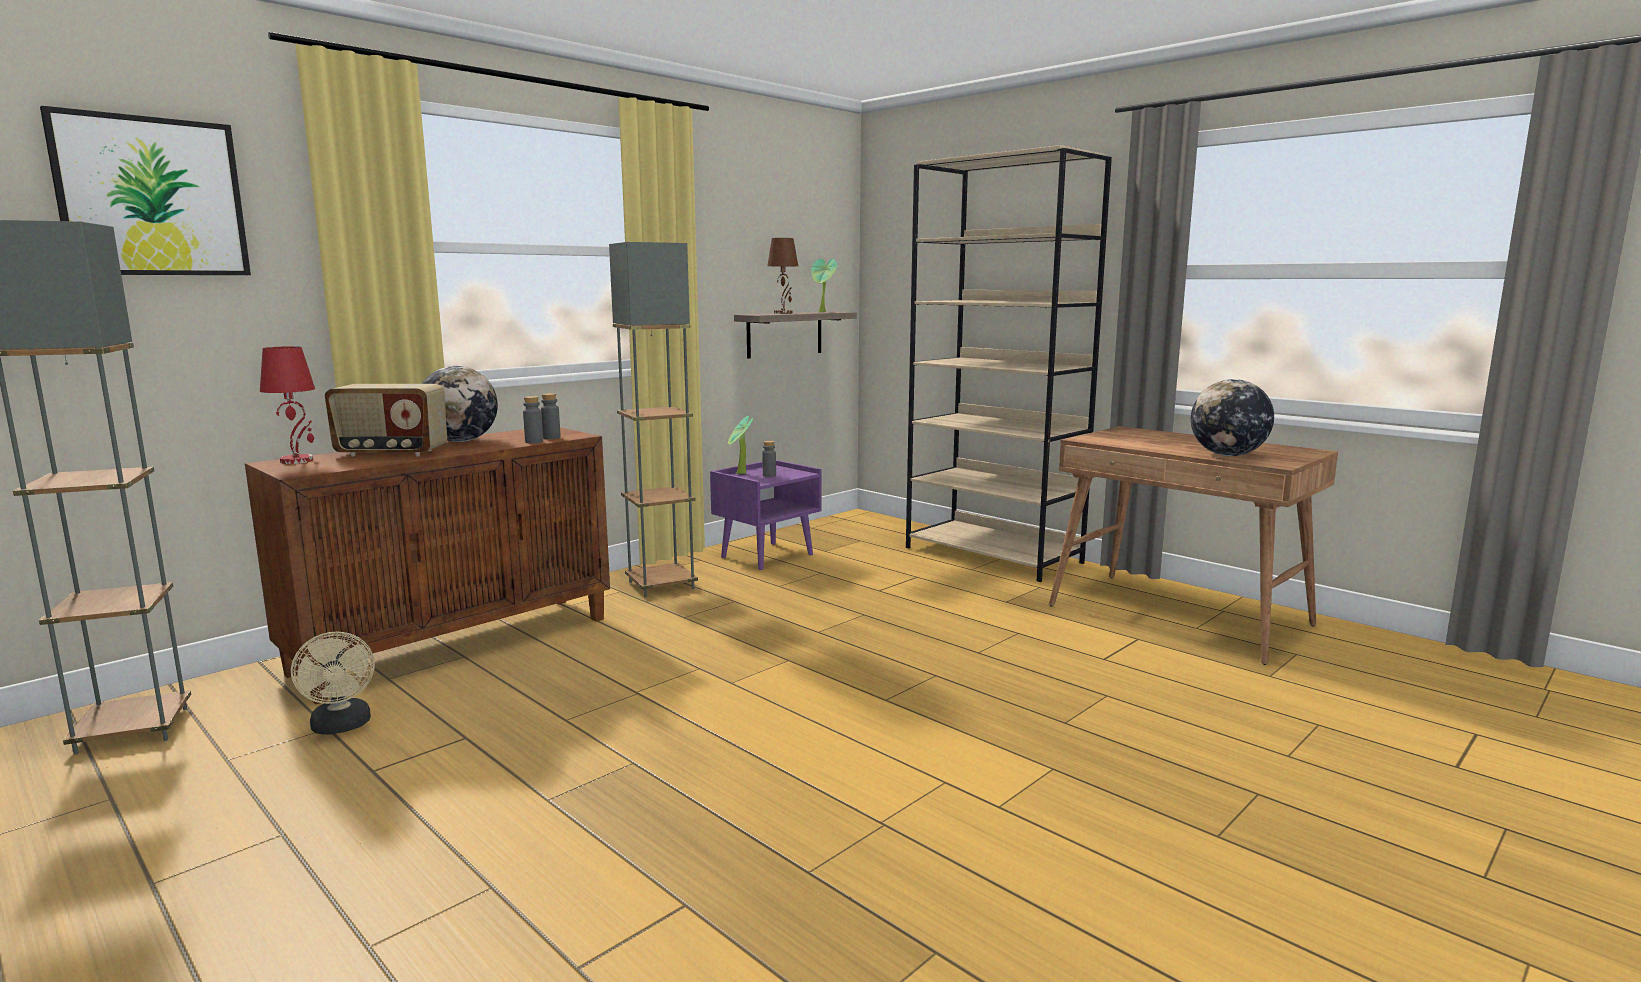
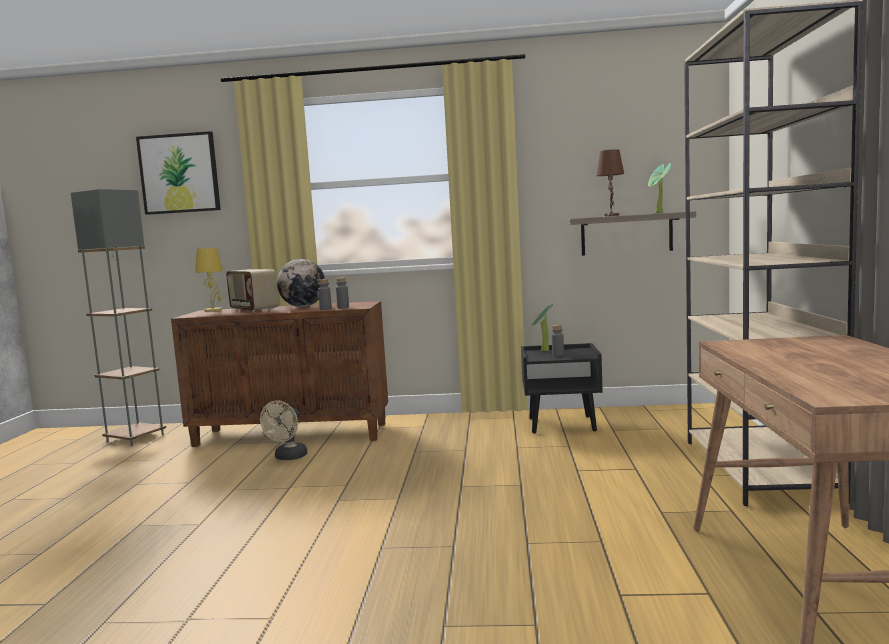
camera: 50 degrees right, 5 degrees down
(297, 460) = (214, 310): red table lamp -> yellow table lamp
(342, 727) = (174, 460): beige fan -> beige fan (288, 457)
(661, 585) = (451, 428): grey floor lamp -> none
(767, 555) = (562, 424): purple nightstand -> black nightstand
(1227, 455) = (814, 378): globe -> none

